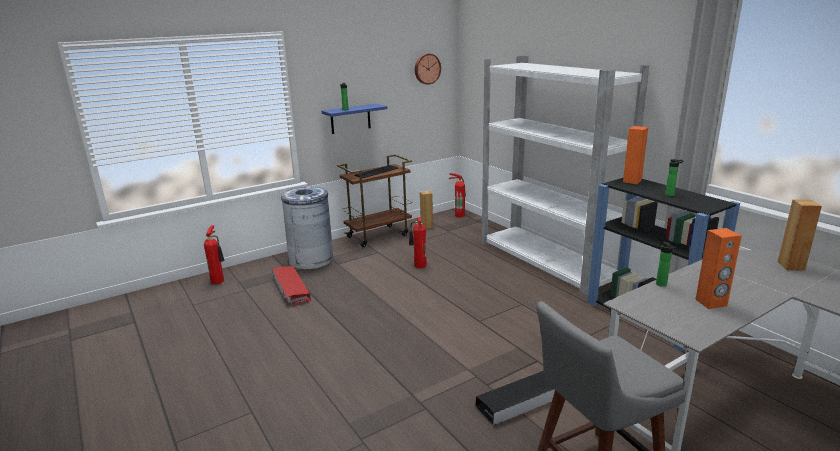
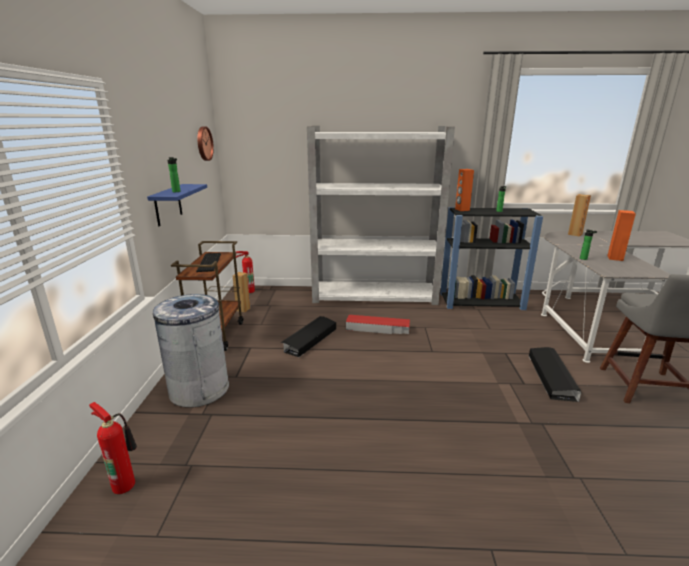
camera: 55 degrees left, 0 degrees up
(291, 289) = (246, 426): red storage box -> red storage box (378, 328)
(419, 266) = (309, 340): fire extinguisher -> black storage box

